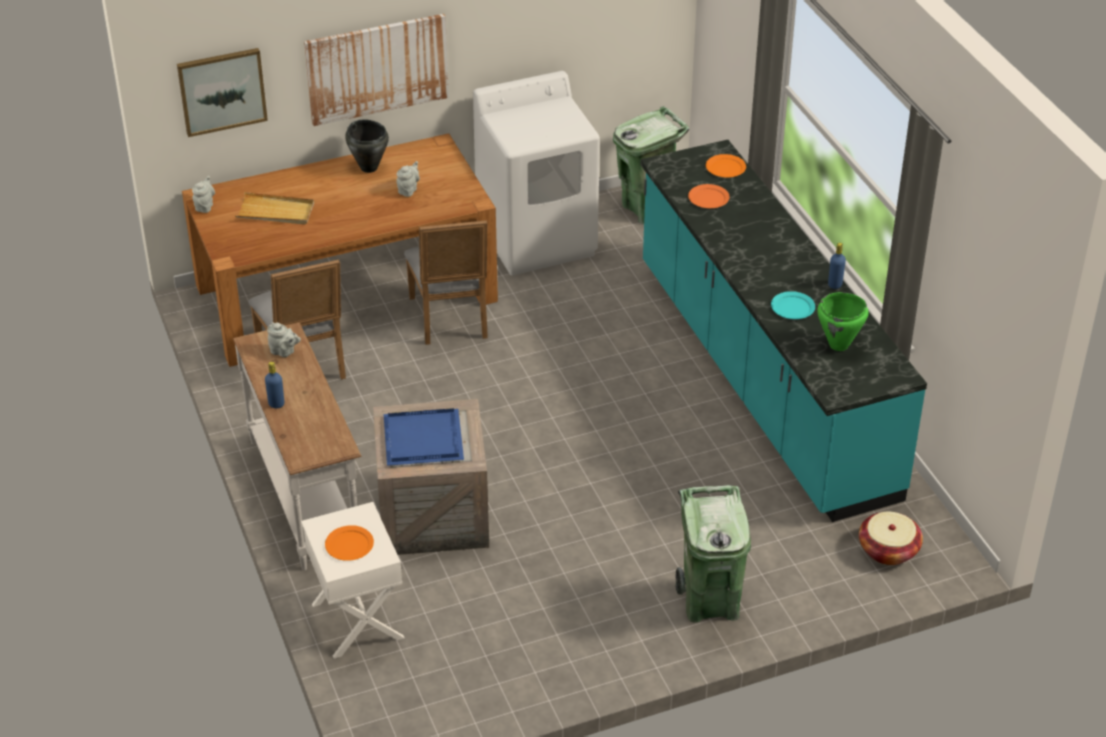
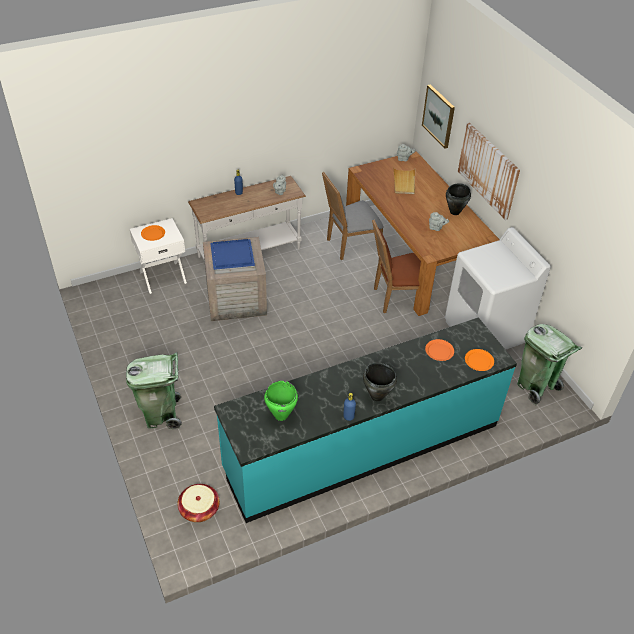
camera: 85 degrees right, 5 degrees up
(452, 320) = (397, 297): grey chair -> brown chair
(793, 307) = (320, 392): turquoise plate -> none
(795, 258) = (377, 396): none -> black cooking pot

